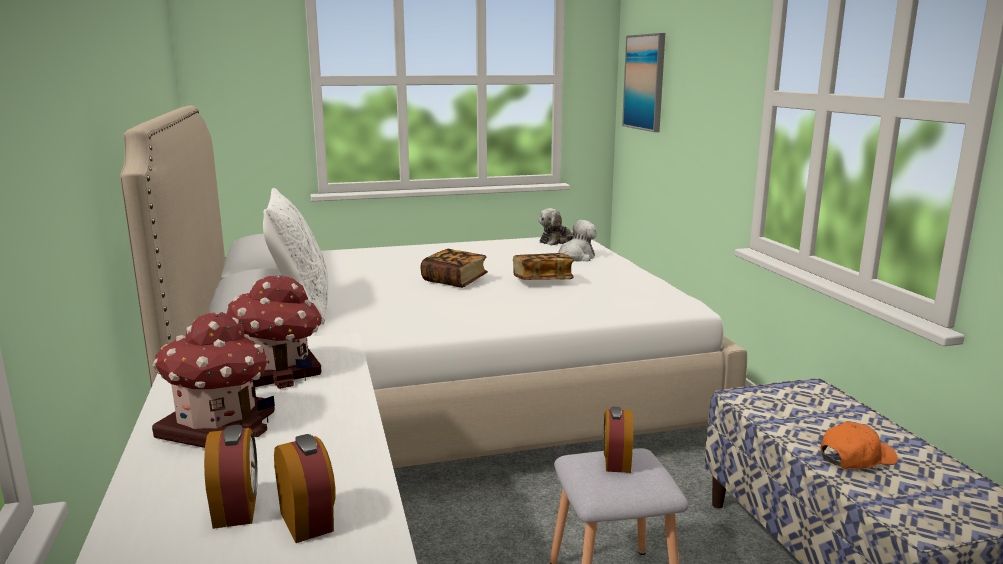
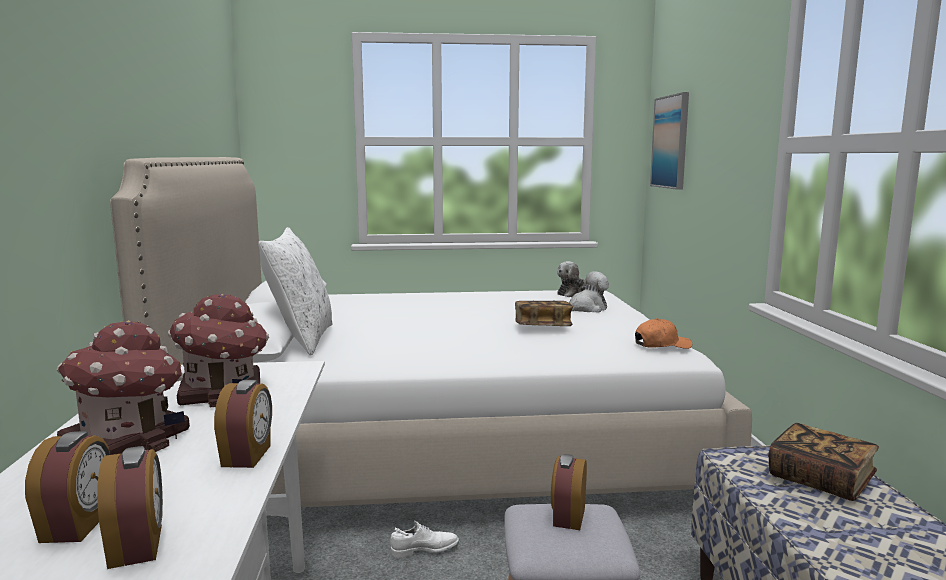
camera: 10 degrees right, 5 degrees down
(350, 433) = (248, 456): none -> alarm clock
(454, 281) = (457, 324): book -> book (820, 479)
(457, 506) = (425, 550): none -> white shoe
(856, 458) = (853, 538): orange cap -> orange cap (662, 345)

